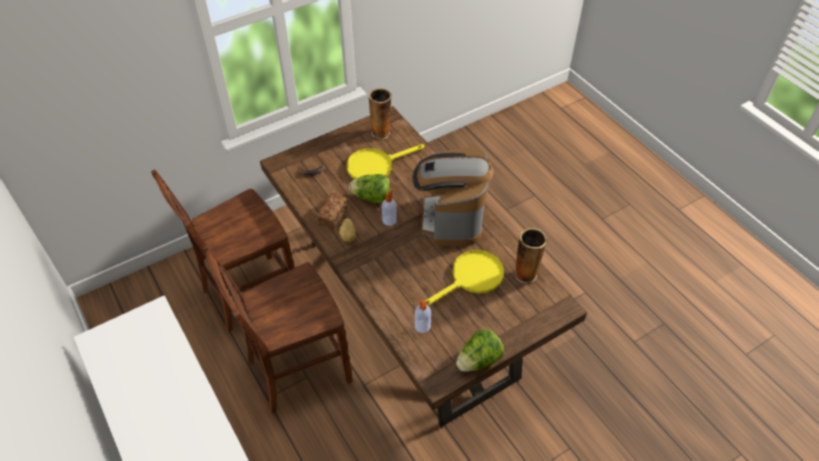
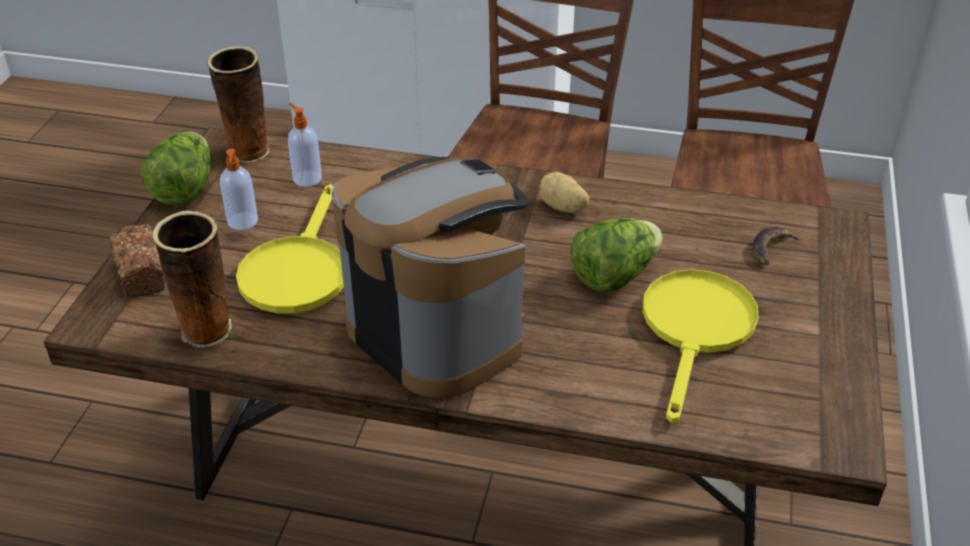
camera: 135 degrees right, 10 degrees down
(333, 216) = (626, 216): bread -> bread (140, 273)
(381, 132) = (796, 400): vase -> vase (247, 152)
(389, 220) = (536, 264): soap dispenser -> soap dispenser (242, 222)

